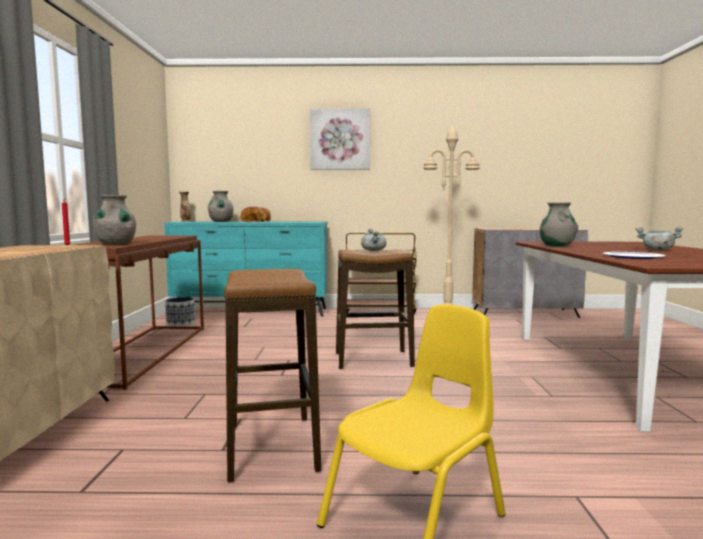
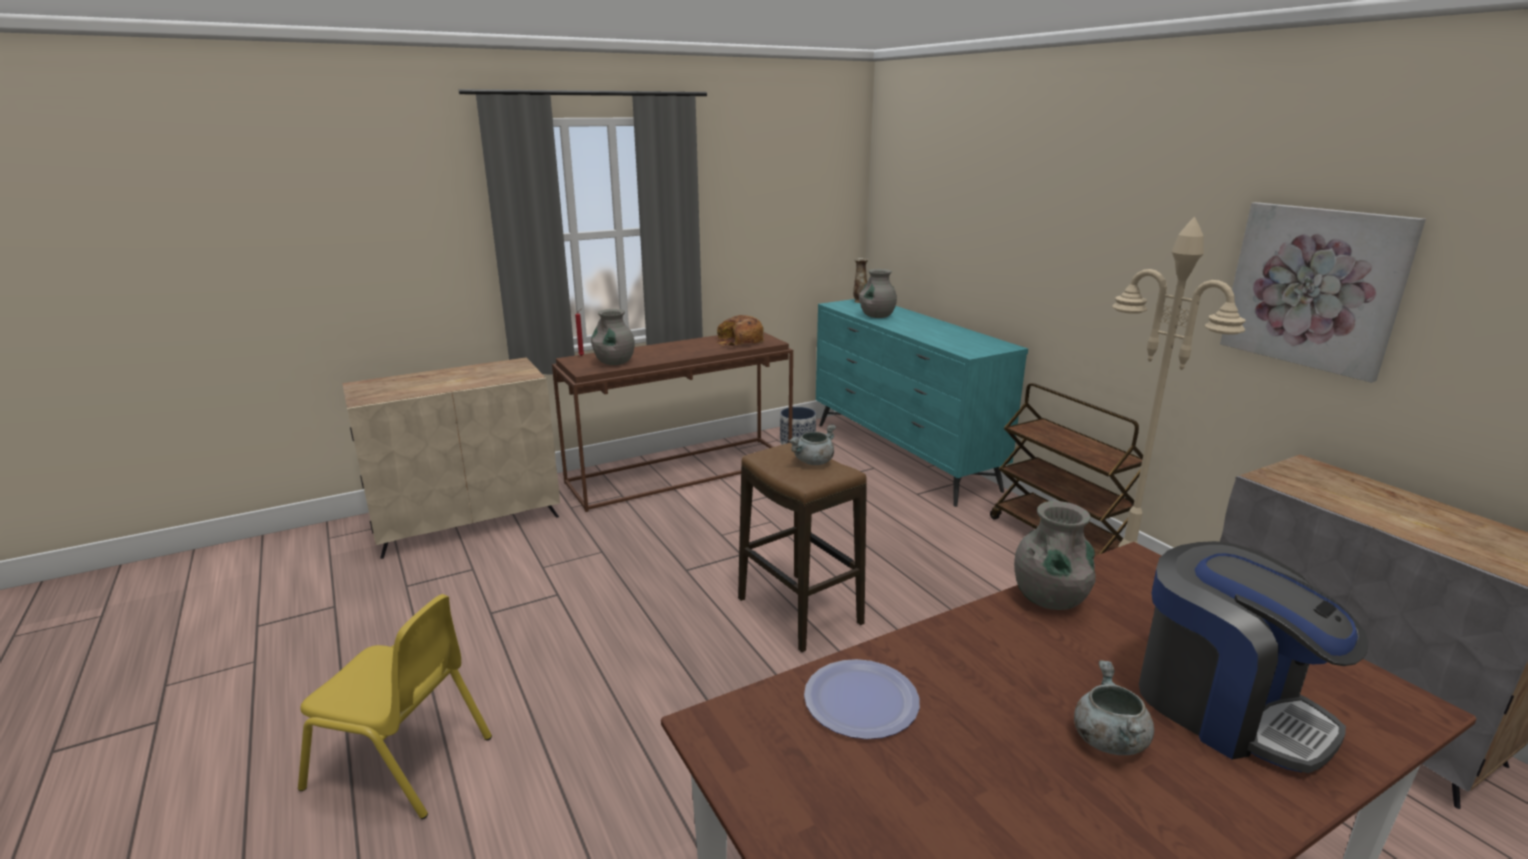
camera: 60 degrees right, 15 degrees up
(256, 221) = (917, 326): bread -> bread (739, 341)
(272, 447) = (507, 635): stool -> none
(340, 139) = (1071, 199): picture -> picture (1315, 287)
(636, 246) = (1226, 707): none -> coffee machine

